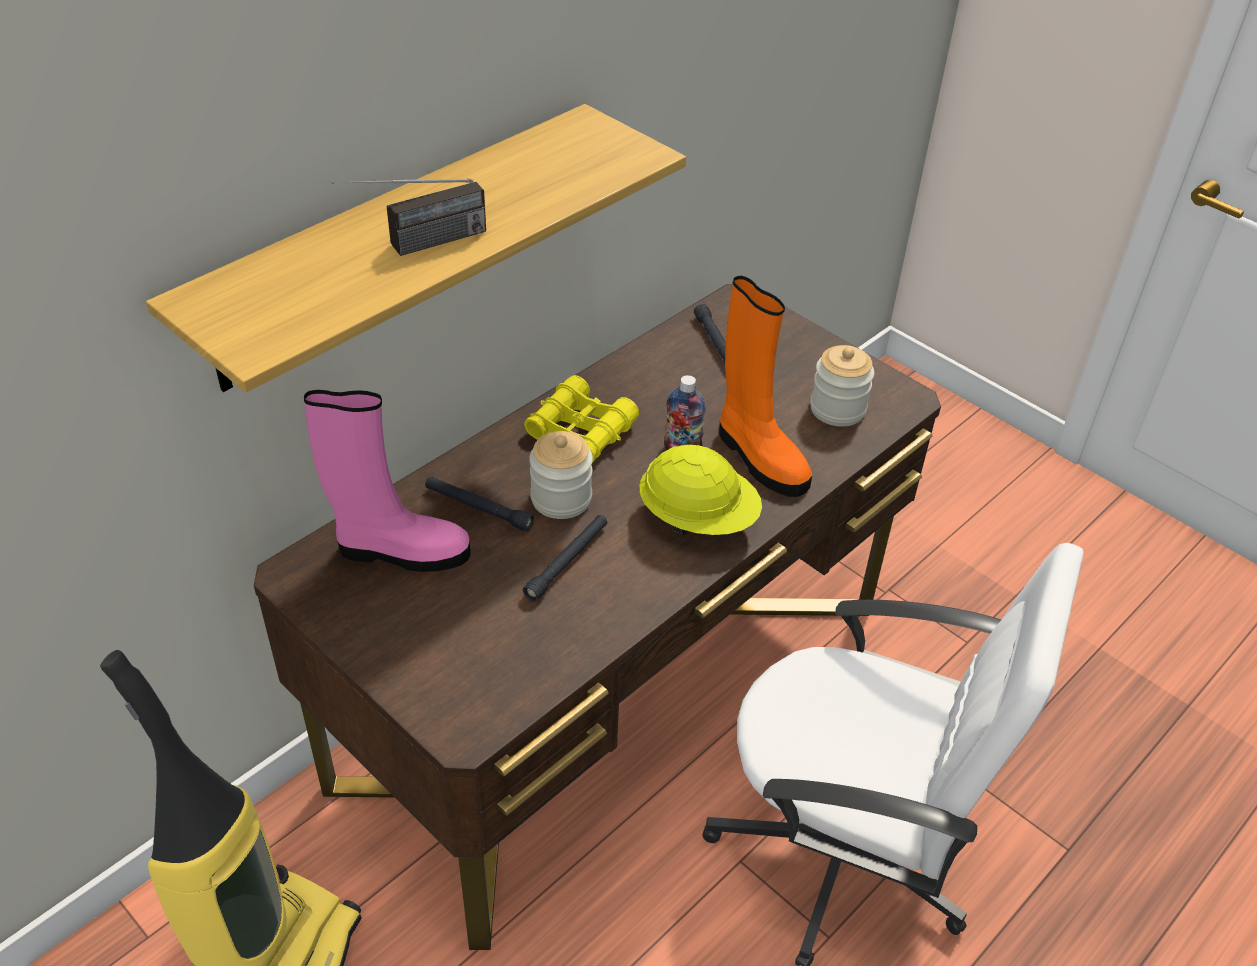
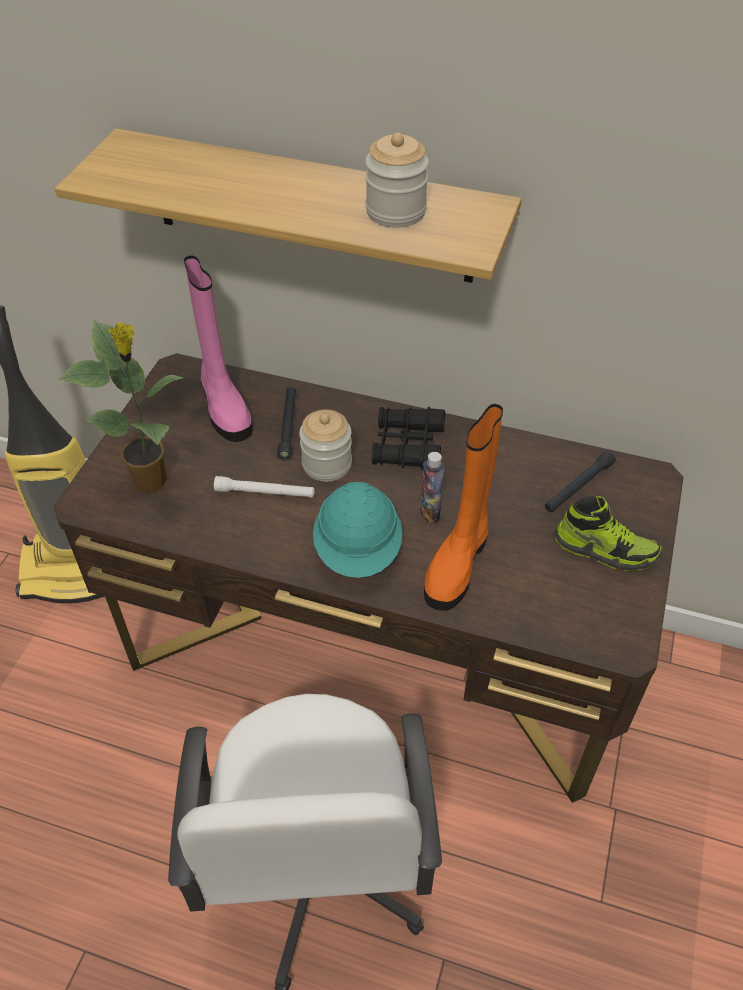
camera: 65 degrees right, 5 degrees up
(416, 246) = (247, 194): radio -> none
(476, 655) = (152, 482): none -> potted plant
(567, 562) = (265, 493): black flashlight -> white flashlight
(581, 430) = (408, 446): yellow binoculars -> black binoculars
(698, 518) = (358, 550): yellow hard hat -> turquoise hard hat
(799, 363) = (605, 549): none -> shoe
(837, 409) = (565, 597): jar -> jar (395, 212)

